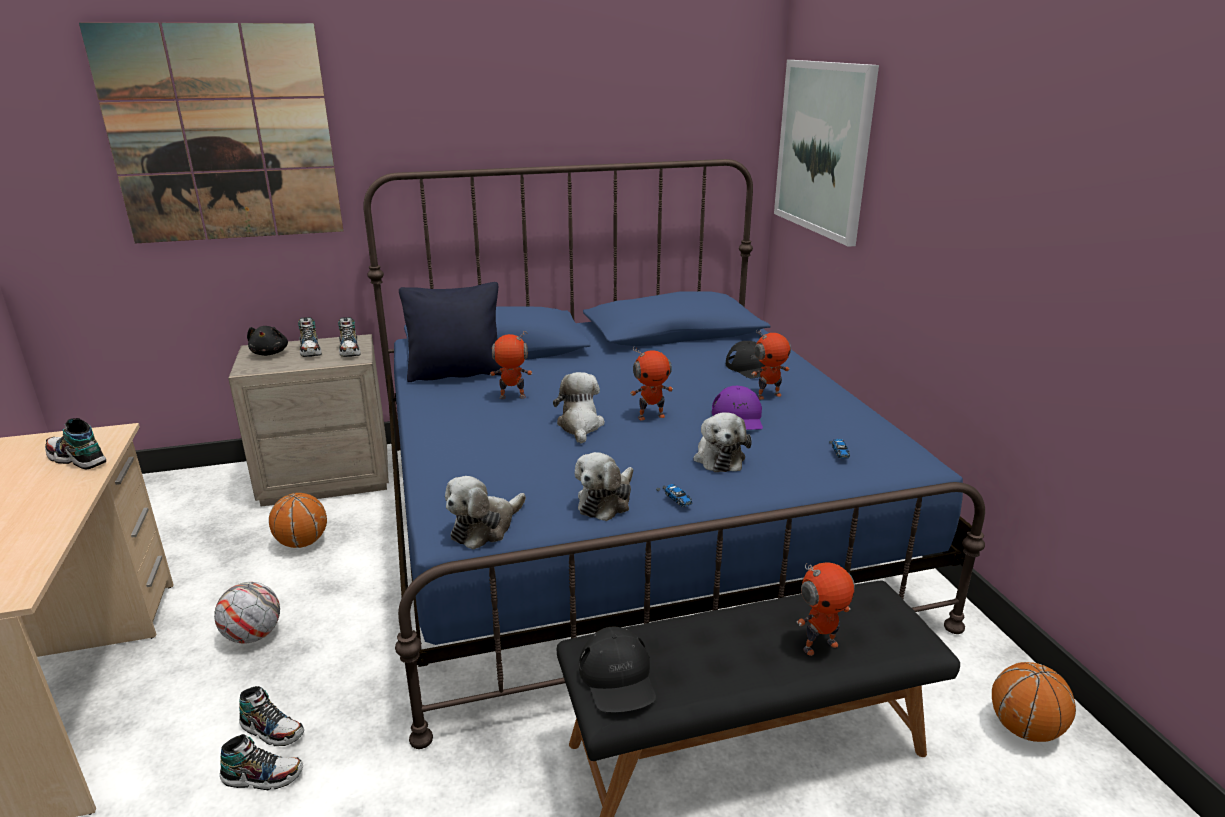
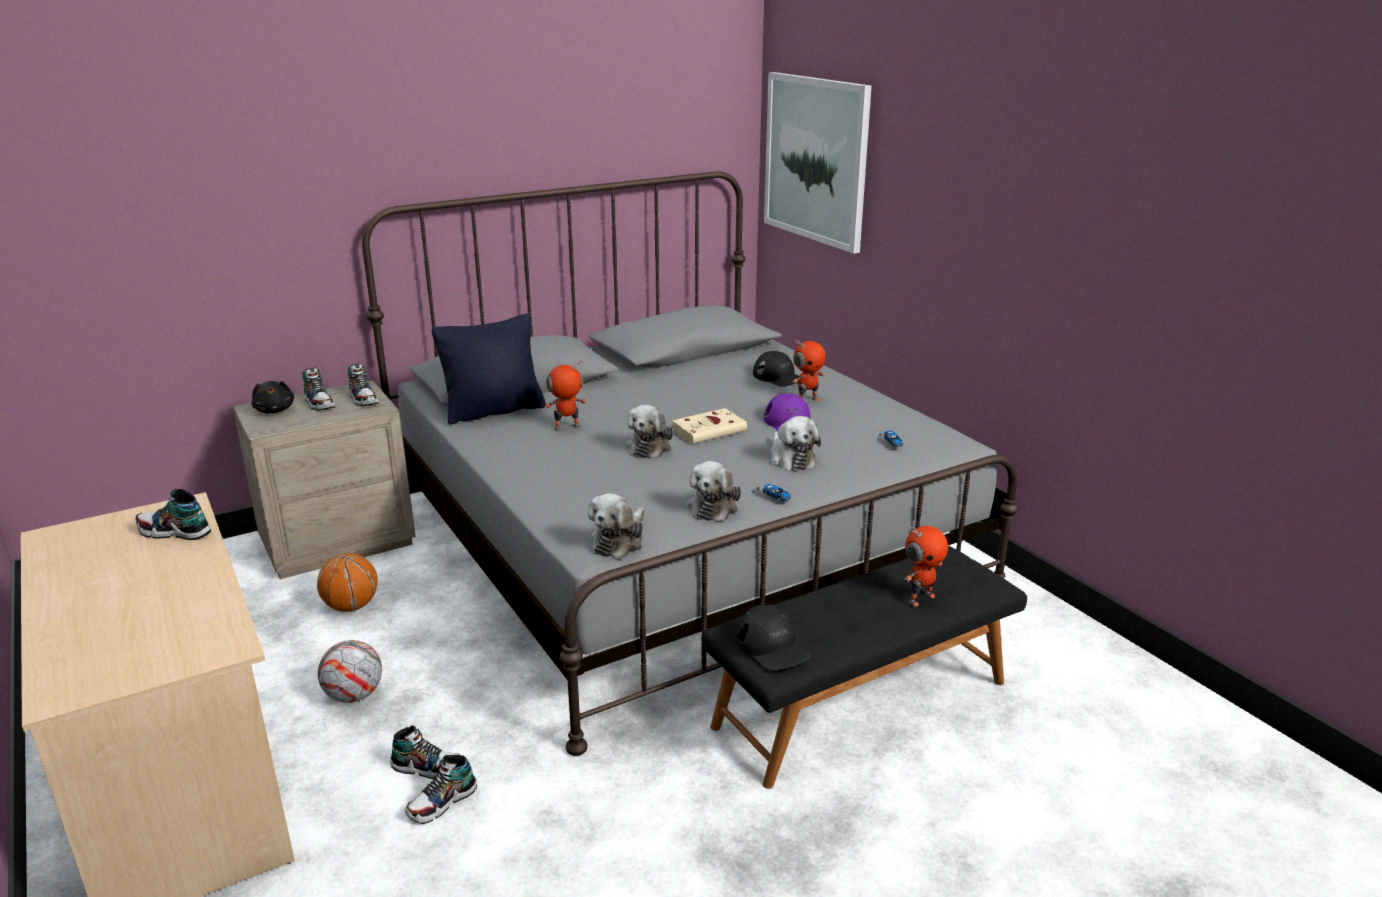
camera: 15 degrees left, 0 degrees up
(222, 135) = (207, 177): picture -> none
(263, 776) = (442, 803): shoe -> shoe turned 150 degrees clockwise
(580, 426) = (650, 446): plush toy -> plush toy turned 150 degrees counterclockwise
(625, 523) = (676, 542): blue bed -> grey bed
(651, 416) = (711, 430): toy robot -> beige book
(1024, 729) = (1071, 652): basketball -> none

